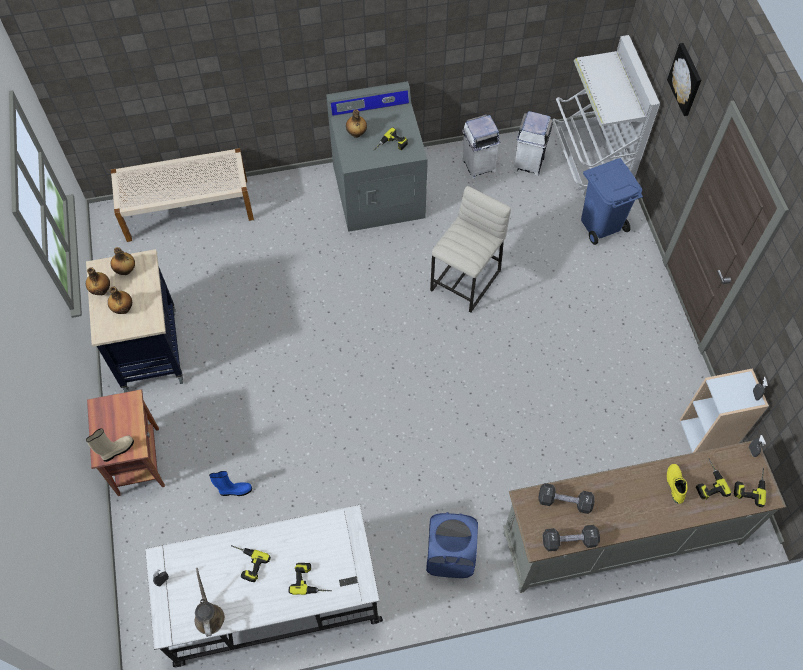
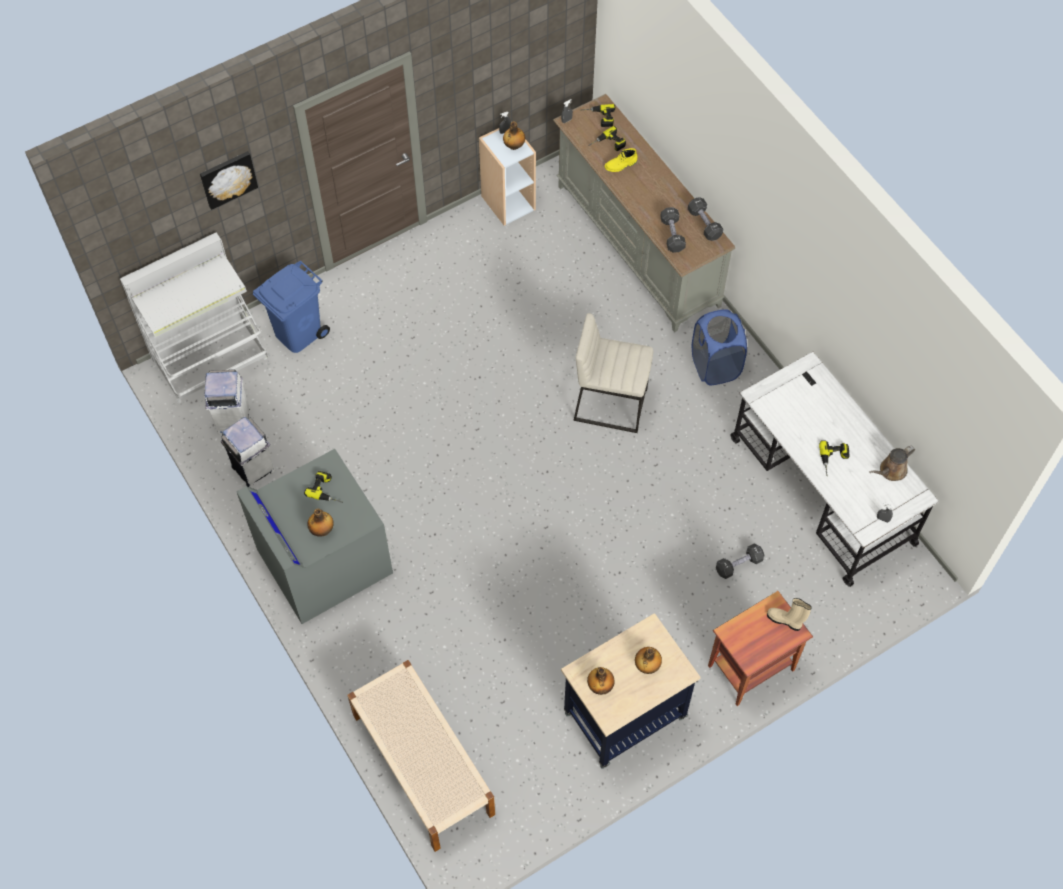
camera: 110 degrees left, 0 degrees up
(101, 290) = (634, 699): bottle -> bottle (514, 146)
(234, 490) = (739, 565): blue boot -> black dumbbell
(311, 580) = (822, 405): power drill -> none
(465, 280) = (415, 437): beige stool -> beige stool (610, 404)

